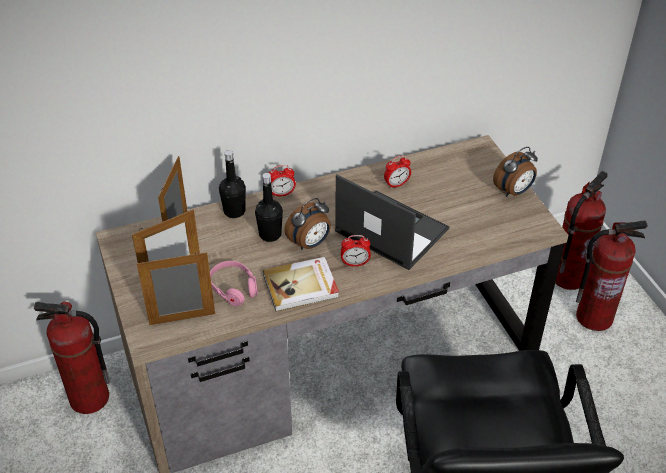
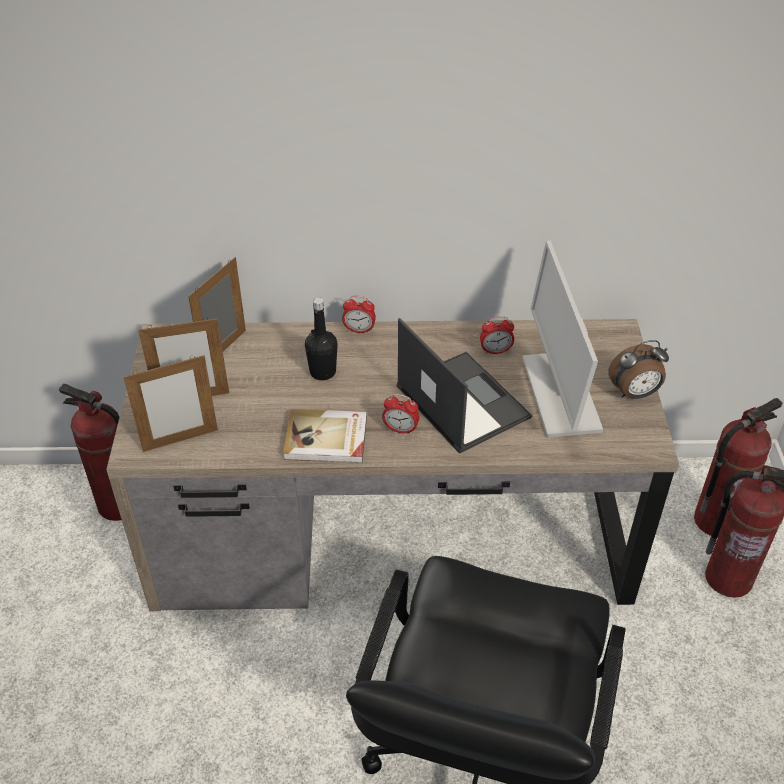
camera: 20 degrees right, 0 degrees up
(182, 319) = (180, 440): picture frame -> picture frame turned 150 degrees clockwise
(234, 211) = (297, 337): black bottle -> none
(234, 288) = (252, 421): pink headphones -> none
(310, 244) = (361, 394): alarm clock -> none
(460, 205) = (559, 393): none -> monitor

